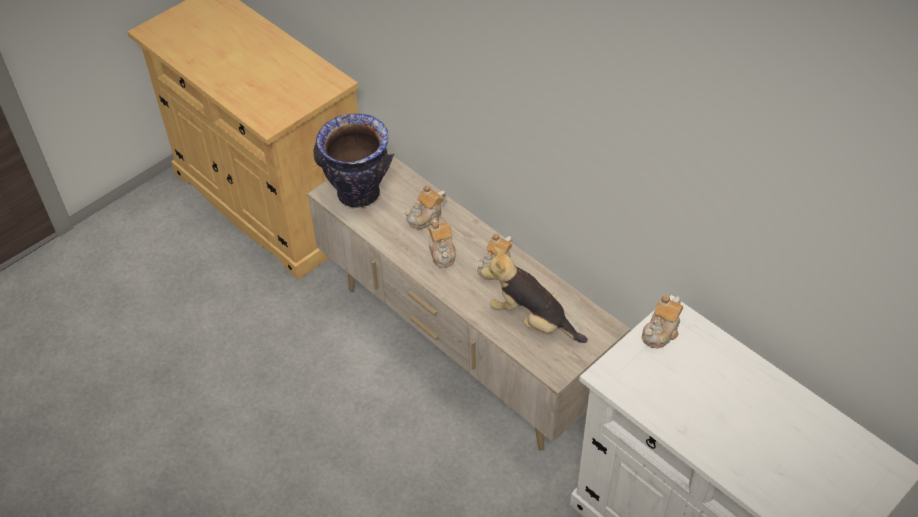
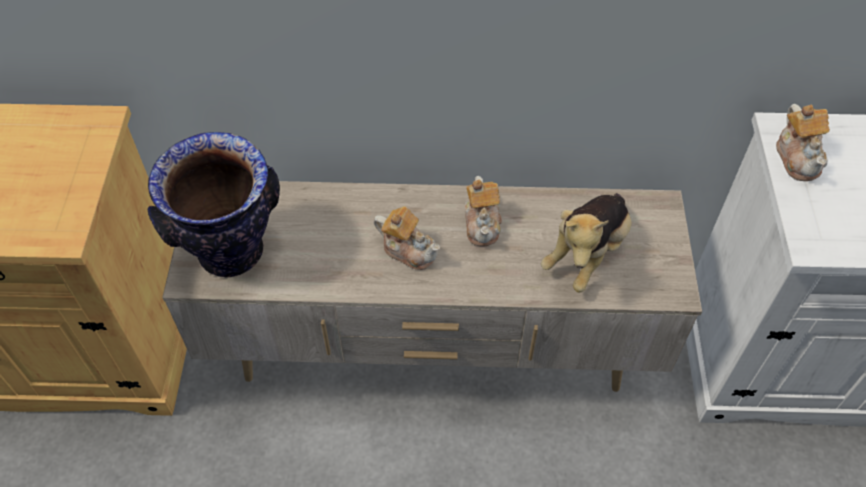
camera: 45 degrees left, 5 degrees up
(426, 218) = (345, 224): teapot -> none
(532, 320) = (586, 253): plush toy -> plush toy turned 45 degrees counterclockwise

